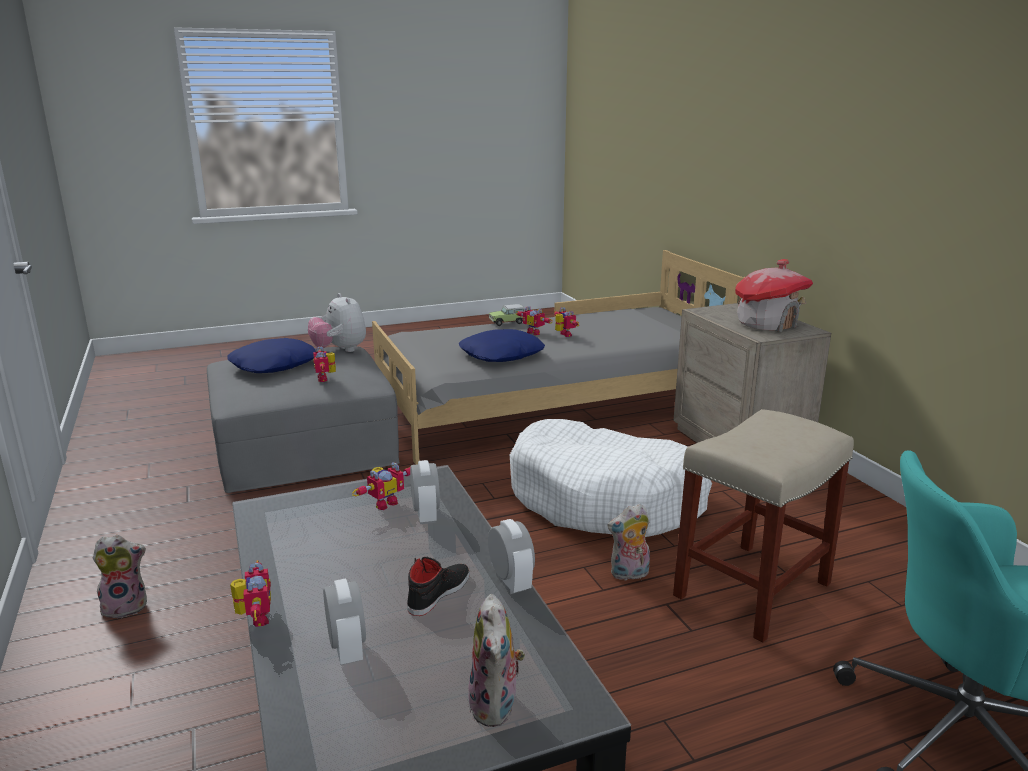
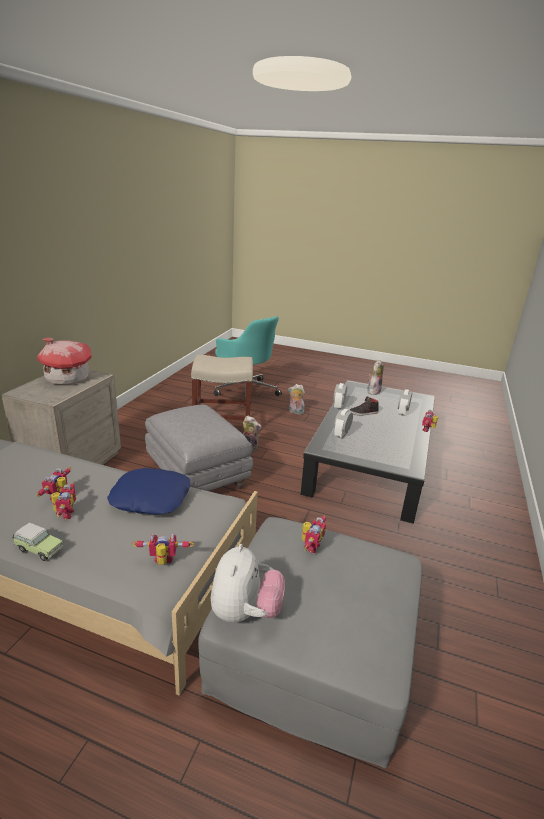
camera: 140 degrees left, 5 degrees up
(126, 606) = (477, 544): plush toy -> plush toy (295, 412)
(274, 365) = (340, 603): blue pillow -> none
(384, 503) = (353, 446): toy robot -> toy robot (163, 562)
(605, 499) = (198, 476): white dog bed -> grey ottoman

